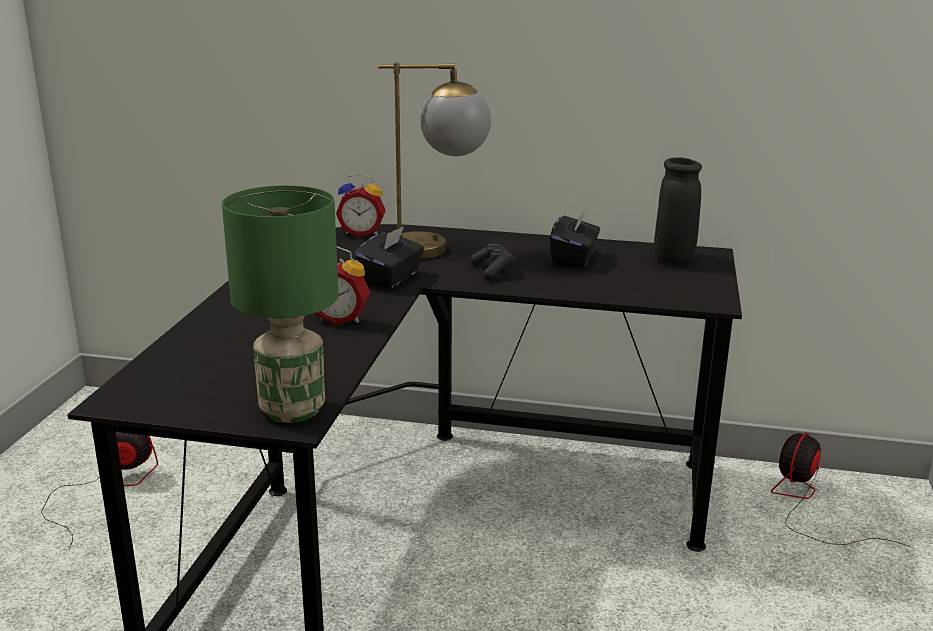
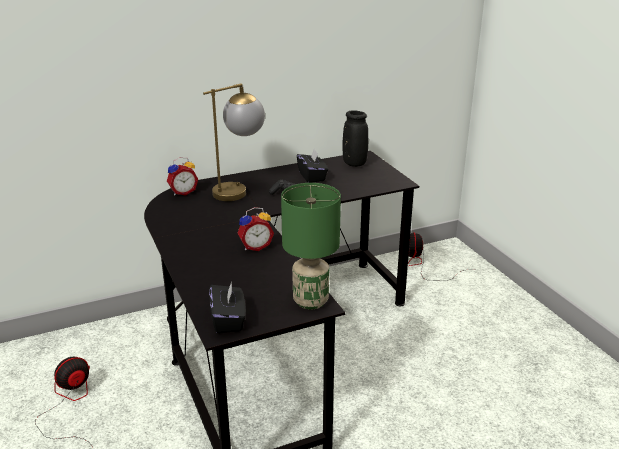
camera: 35 degrees left, 5 degrees up
(391, 278) = (243, 215): black tissue box -> black tissue box (228, 320)

